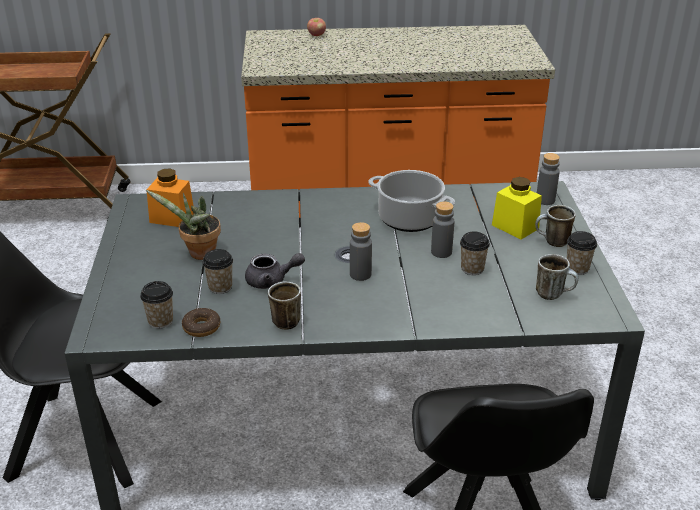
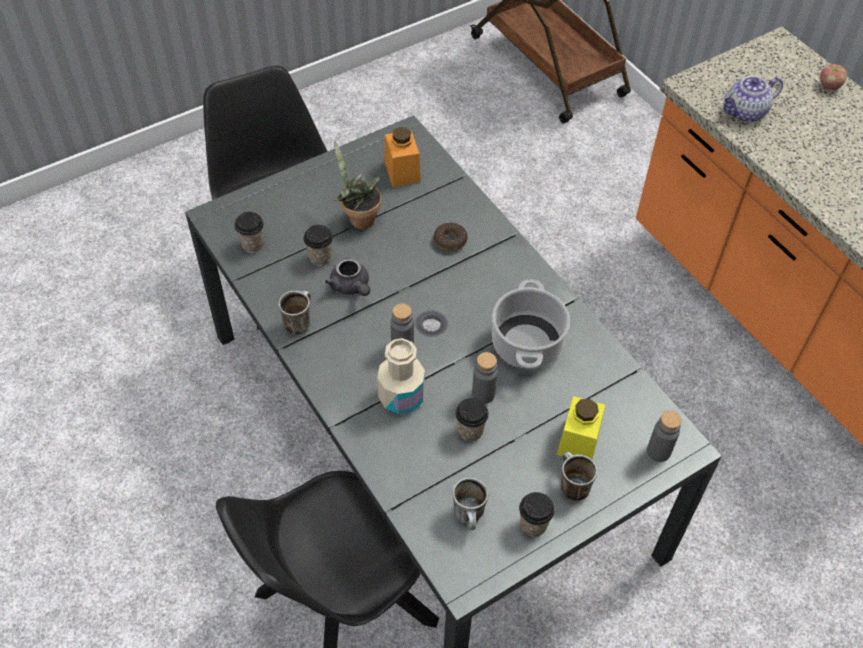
camera: 60 degrees right, 20 degrees up
(201, 327) = (259, 274): donut -> donut (450, 240)
(307, 62) = (745, 112): none -> teapot
(413, 291) = (401, 397): none -> beige bottle

